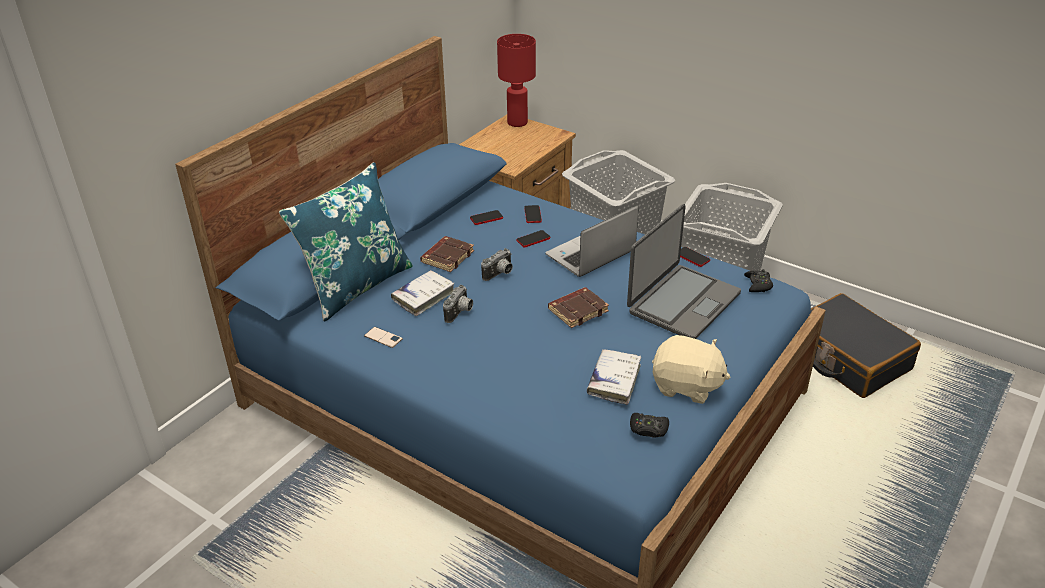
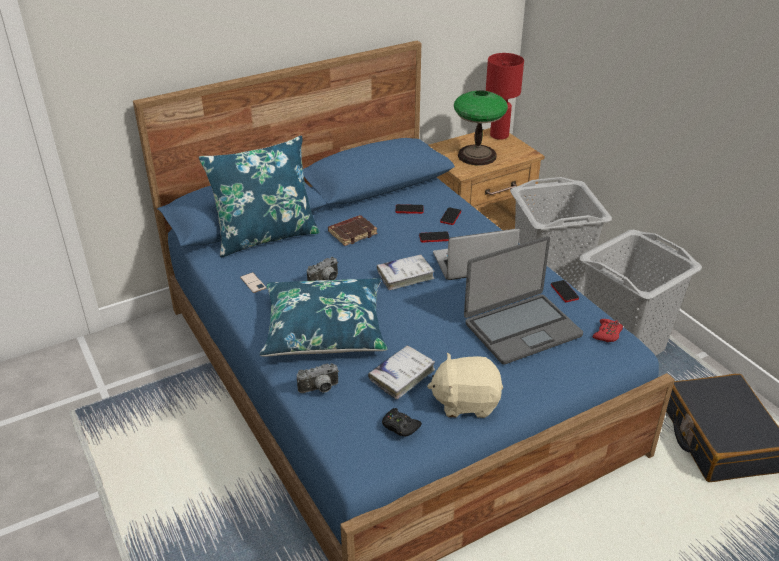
camera: 25 degrees right, 0 degrees up
(423, 297) = (308, 260): white book -> white book (405, 276)
(498, 361) = (324, 329): none -> blue pillow
(500, 274) = (383, 259): camera -> camera (319, 389)
(511, 148) = (477, 156): none -> table lamp
(578, 310) = (422, 307): brown book -> none
(686, 386) = (465, 402): beige plush toy -> beige plush toy turned 135 degrees clockwise
(758, 285) = (607, 334): black game controller -> red game controller

